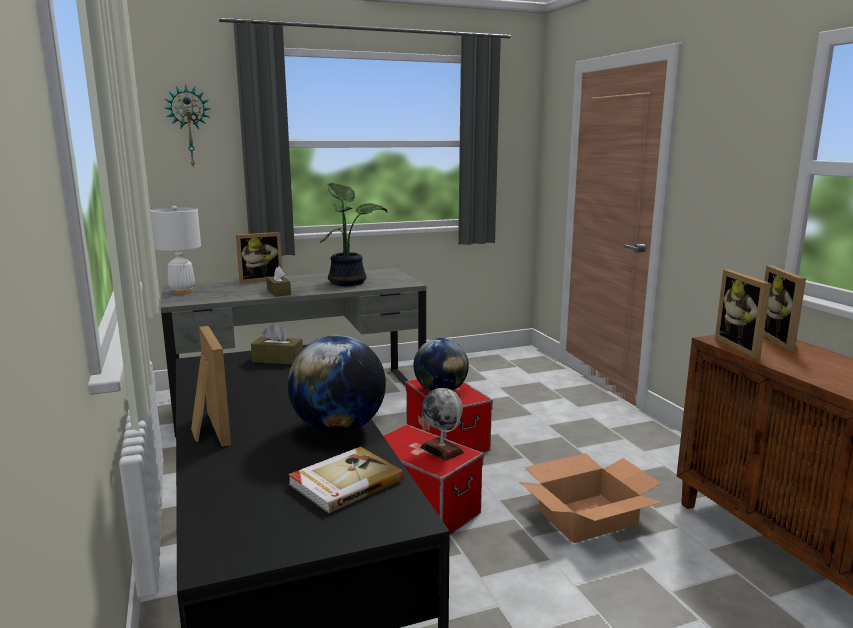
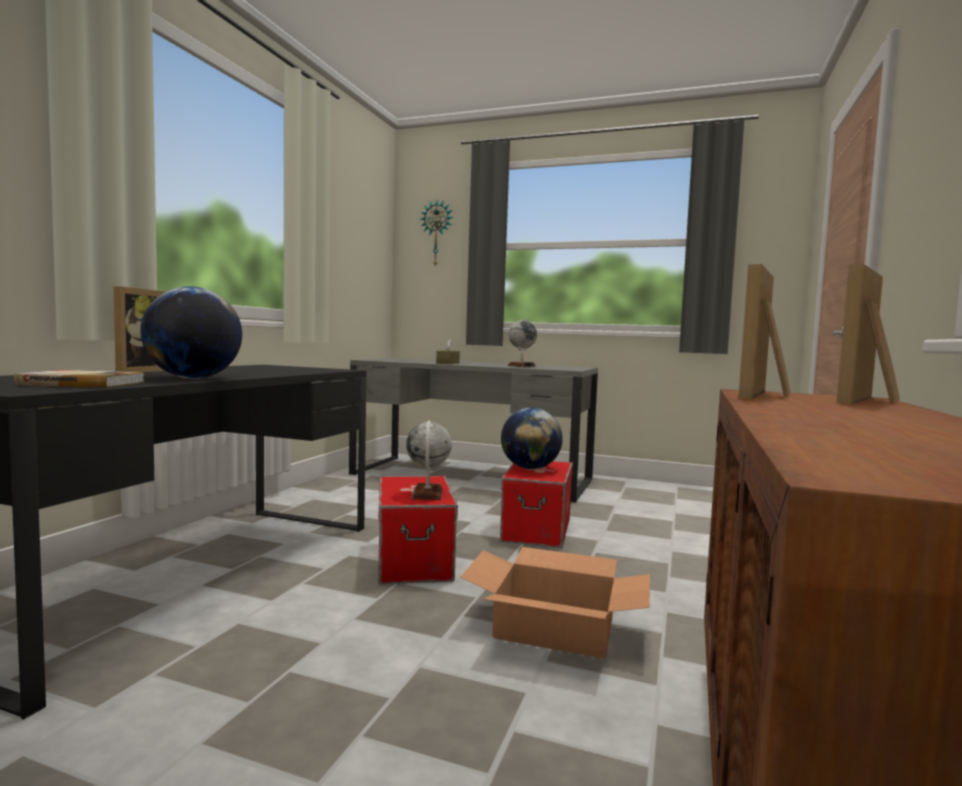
camera: 40 degrees right, 10 degrees down
(182, 292) = (390, 359): white table lamp -> none
(260, 279) = (462, 361): picture frame -> none
(278, 359) = (308, 369): brown tissue box -> none
(348, 282) = (521, 366): potted plant -> globe

